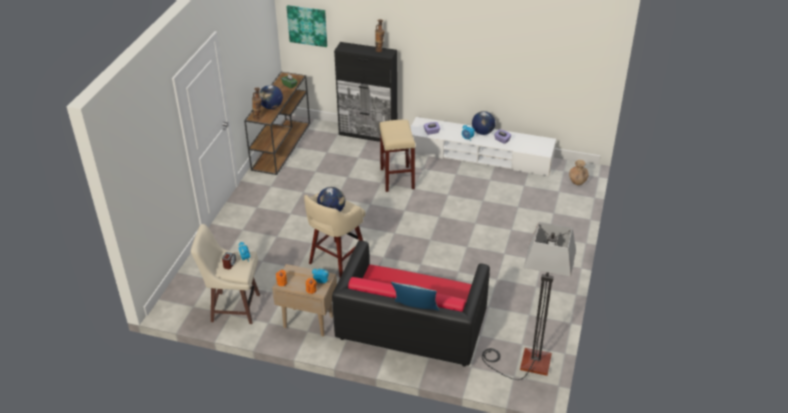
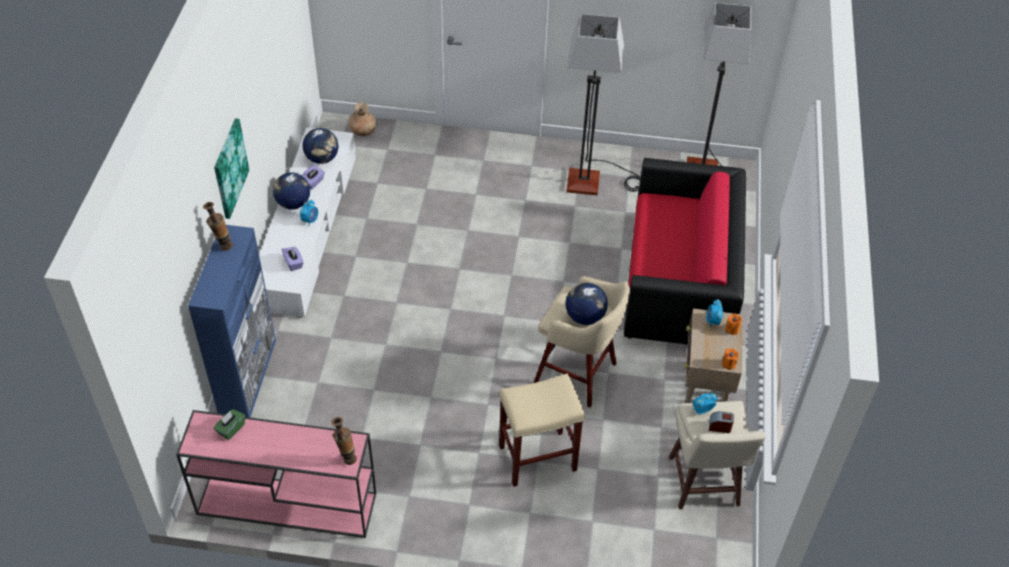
camera: 100 degrees left, 10 degrees up
(271, 107) = (310, 444): globe -> globe (322, 158)
(281, 145) = (285, 504): brown console table -> pink console table
(307, 25) = (156, 344): picture -> picture (229, 168)
(368, 134) = (248, 376): black cabinet -> blue cabinet
(397, 179) = (374, 324): beige stool -> beige stool (538, 457)
(415, 310) = (746, 215): pillow -> none
(524, 293) = (594, 181): none -> floor lamp

